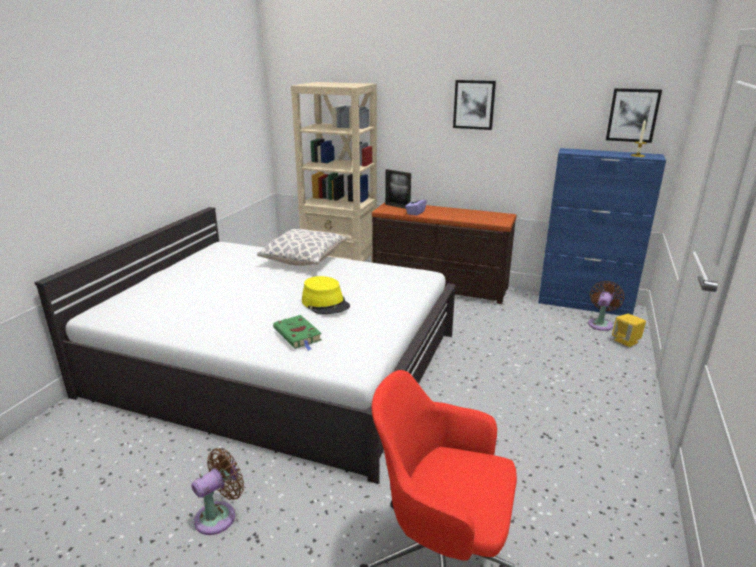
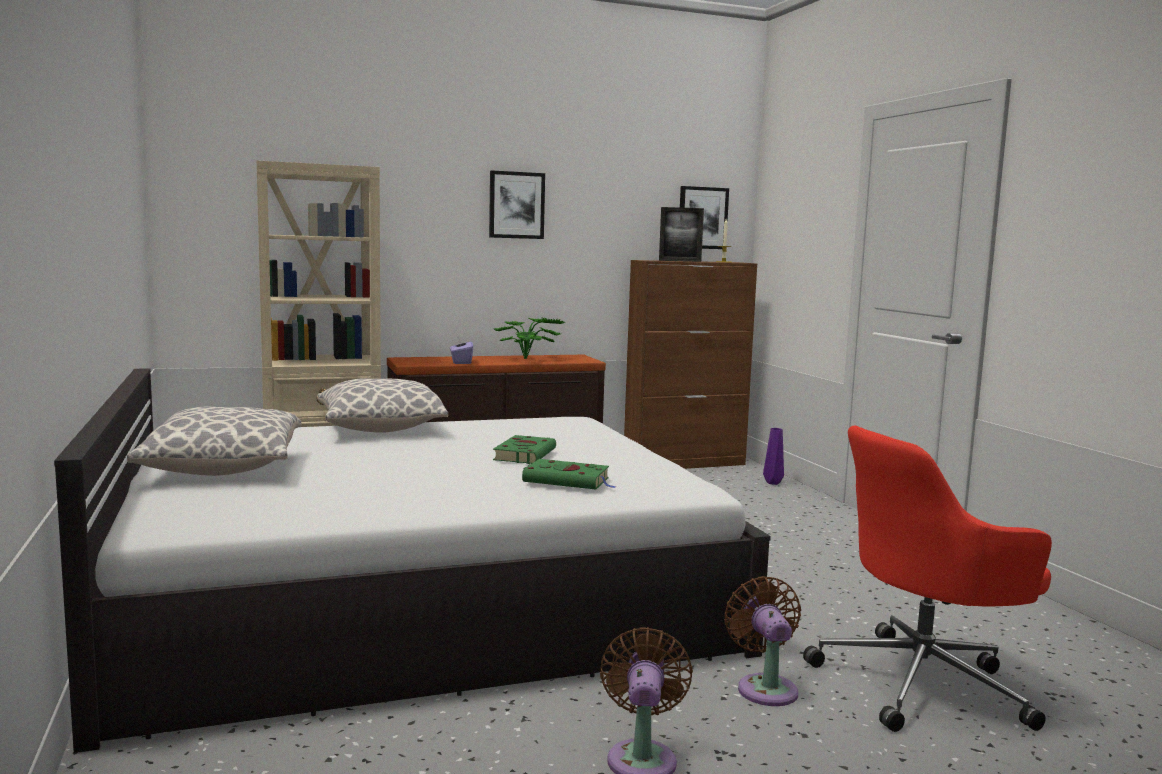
camera: 40 degrees left, 15 degrees down
(186, 277) = (223, 469): none -> pillow
(325, 303) = (525, 454): yellow hat -> green book
(397, 206) = (420, 360): picture frame -> picture frame (680, 261)
(465, 215) = (530, 359): none -> potted plant
(584, 304) = (685, 463): blue cabinet -> brown cabinet
(600, 323) = (727, 475): brown fan -> brown fan (765, 687)
(626, 341) = (773, 483): yellow speaker -> purple vase

